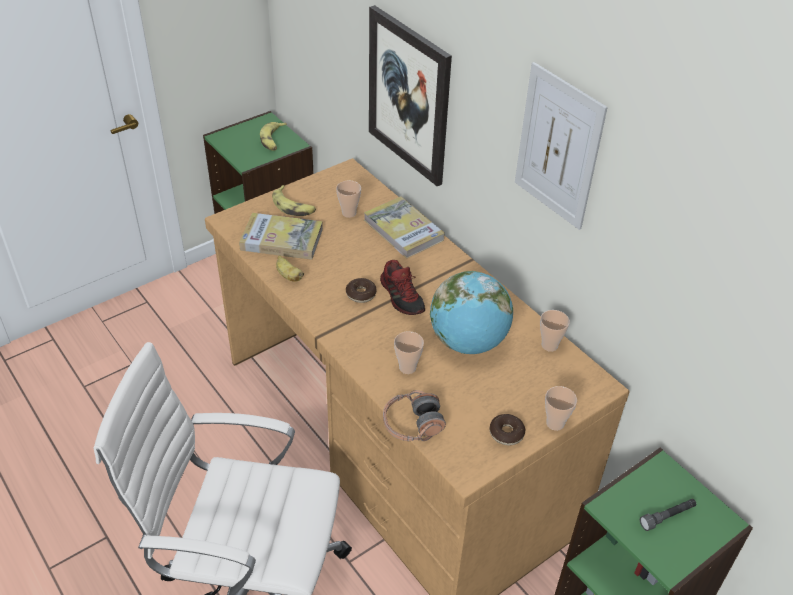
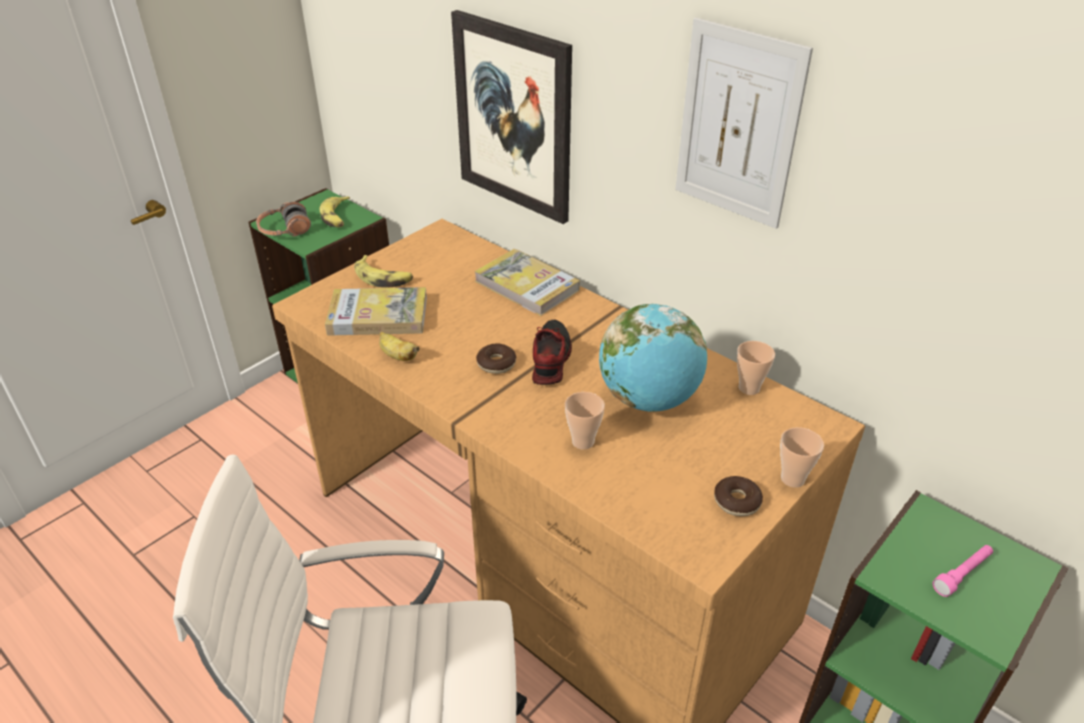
camera: 10 degrees left, 5 degrees down
(349, 213) = (454, 276): cup -> none
(402, 297) = (550, 359): shoe -> shoe turned 135 degrees counterclockwise
(412, 424) = (612, 511): headphones -> headphones (285, 230)
(667, 517) = (962, 574): grey flashlight -> pink flashlight

